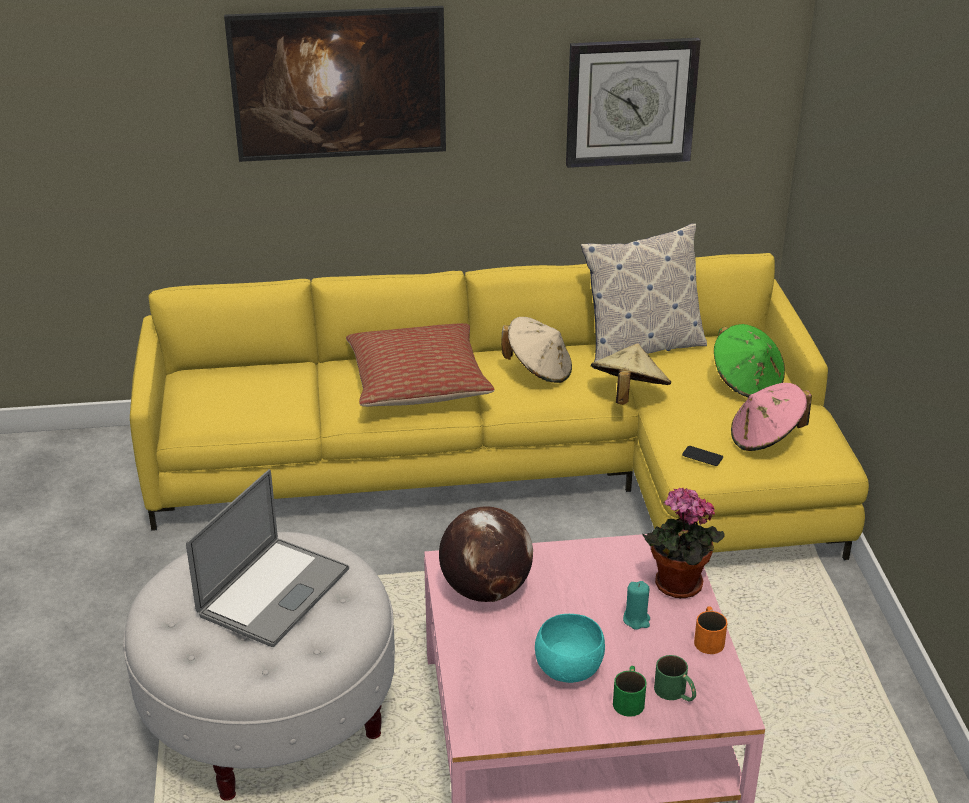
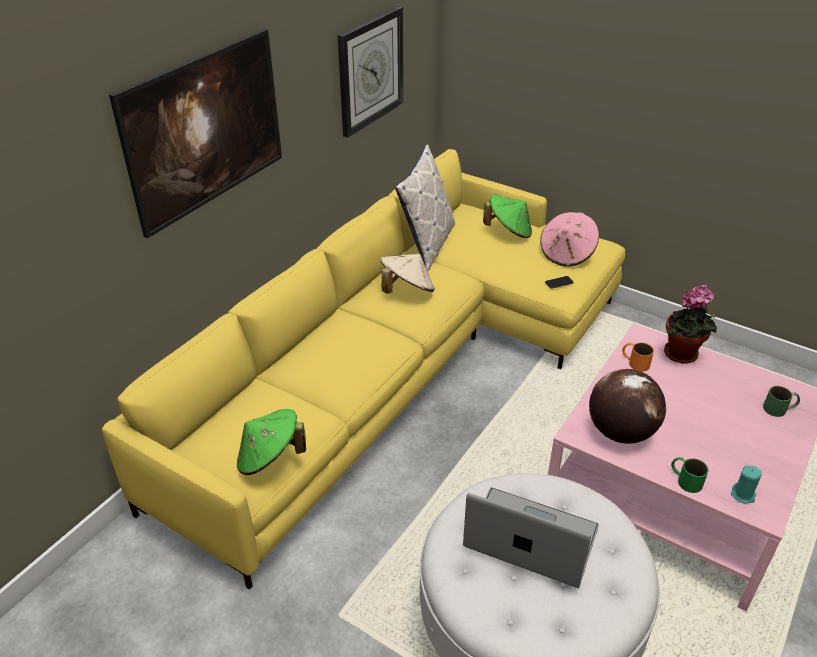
camera: 50 degrees left, 5 degrees up
(219, 416) = (270, 458): none -> green hat
(274, 592) = (531, 538): laptop -> laptop turned 45 degrees counterclockwise
(418, 383) = (353, 343): pillow -> none
(569, 669) = (728, 438): turquoise bowl -> none
(628, 395) = (471, 274): beige hat -> none
(629, 698) = (773, 429): green mug -> green mug (685, 479)
(636, 620) = (701, 387): turquoise candle -> turquoise candle (743, 495)
(708, 638) = (738, 370): orange mug -> orange mug (634, 362)

